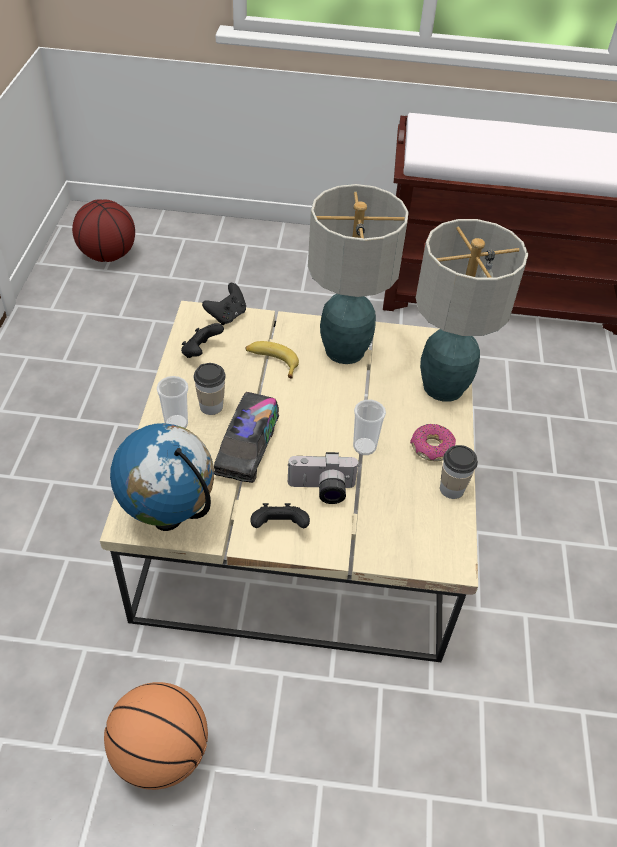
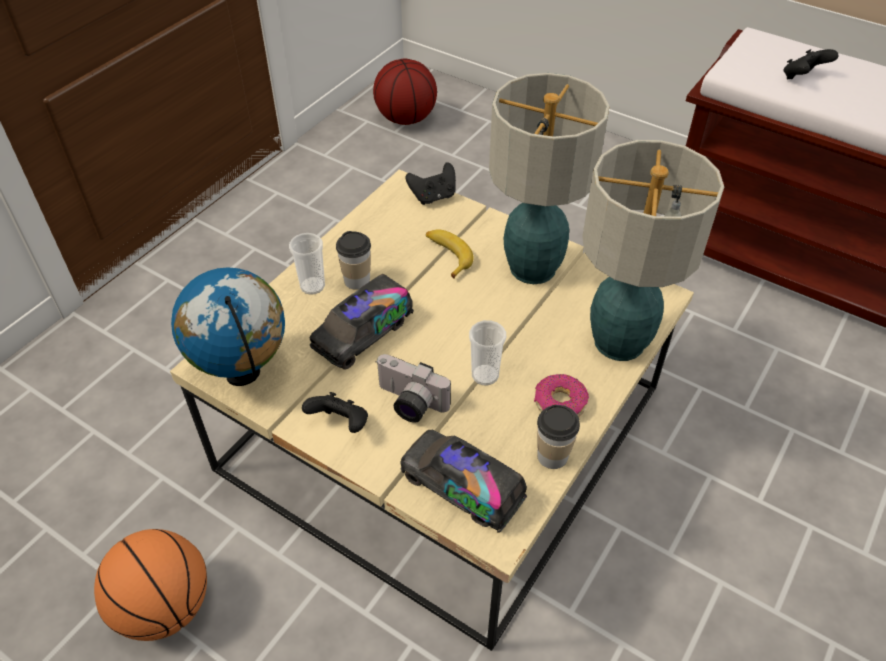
camera: 30 degrees right, 0 degrees up
(201, 352) = (383, 224): black game controller -> black game controller (802, 78)
(404, 538) = (462, 488): none -> toy truck

